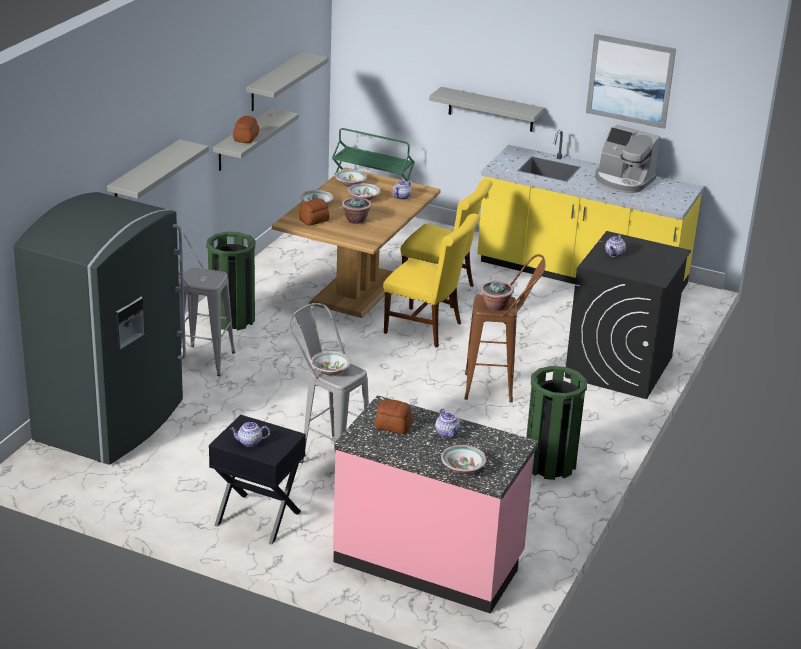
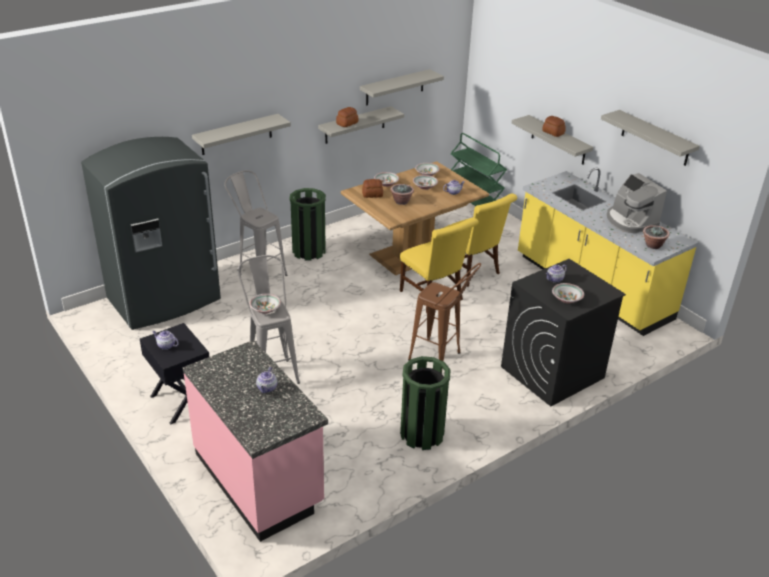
camera: 30 degrees right, 5 degrees up
(393, 426) = (235, 369): bread -> bread (553, 132)
(462, 468) = (246, 421): bowl -> bowl (566, 299)
(495, 306) = (437, 295): potted plant -> potted plant (653, 245)
(630, 81) = (655, 138): picture -> grey shelf

